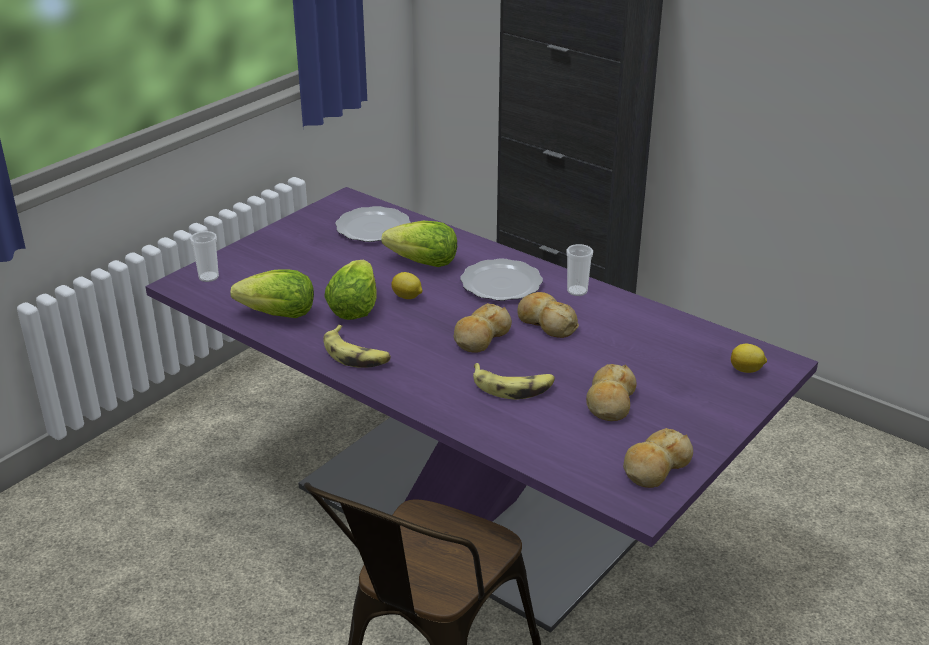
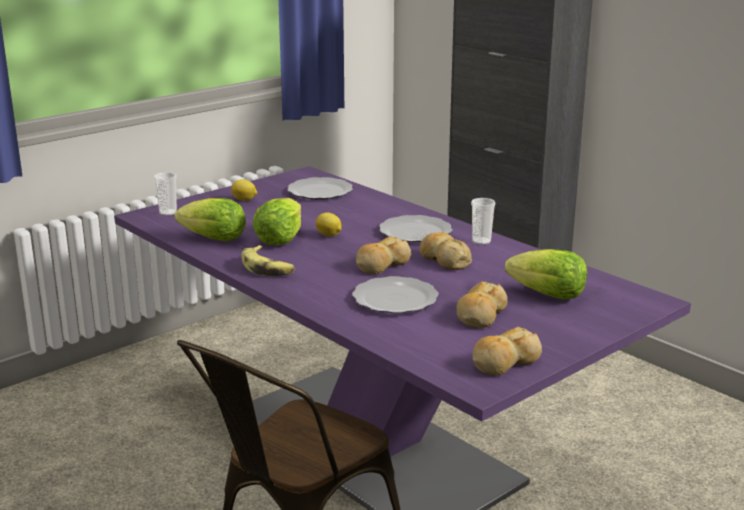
camera: 10 degrees right, 10 degrees down
(423, 263) = (353, 215): lettuce -> lettuce (548, 295)
(513, 387) = (396, 298): banana -> plate
(746, 370) = (618, 303): lemon -> lemon (244, 200)

